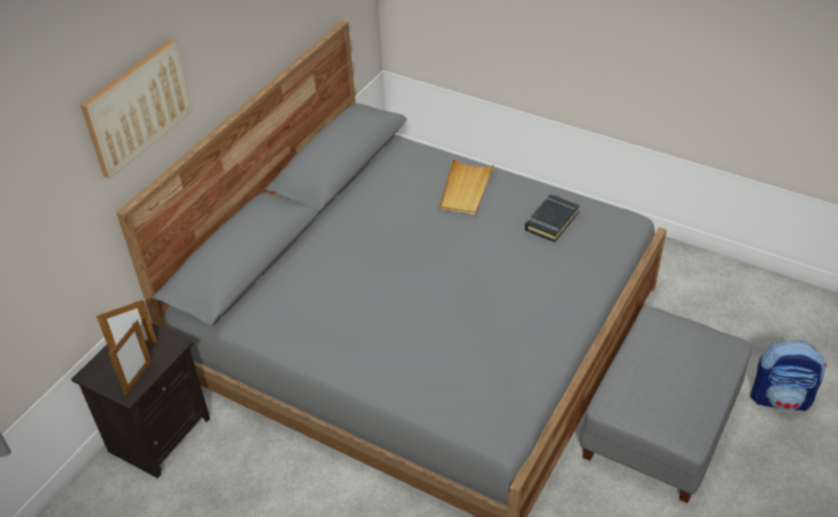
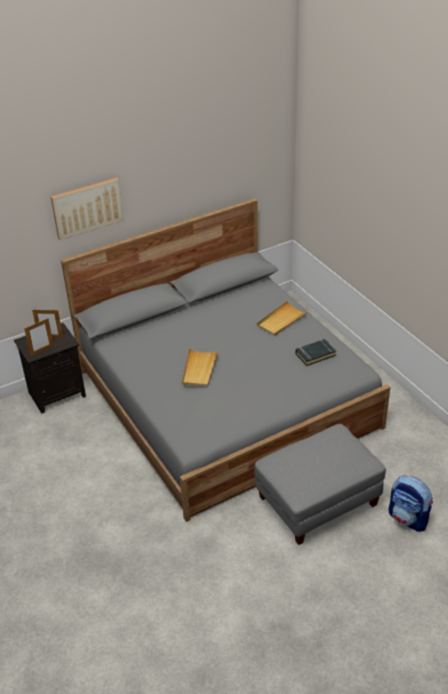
camera: 30 degrees right, 5 degrees down
(417, 306) = (199, 369): none -> beige tray

